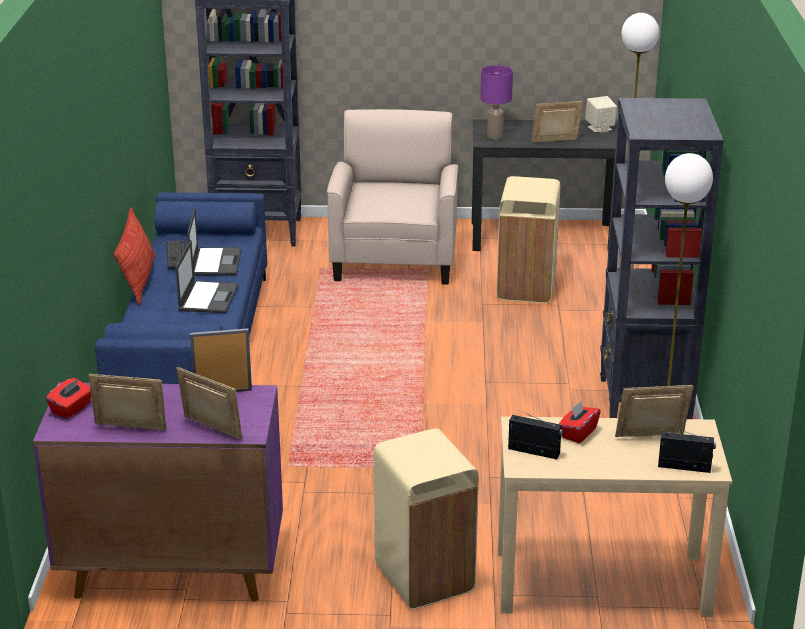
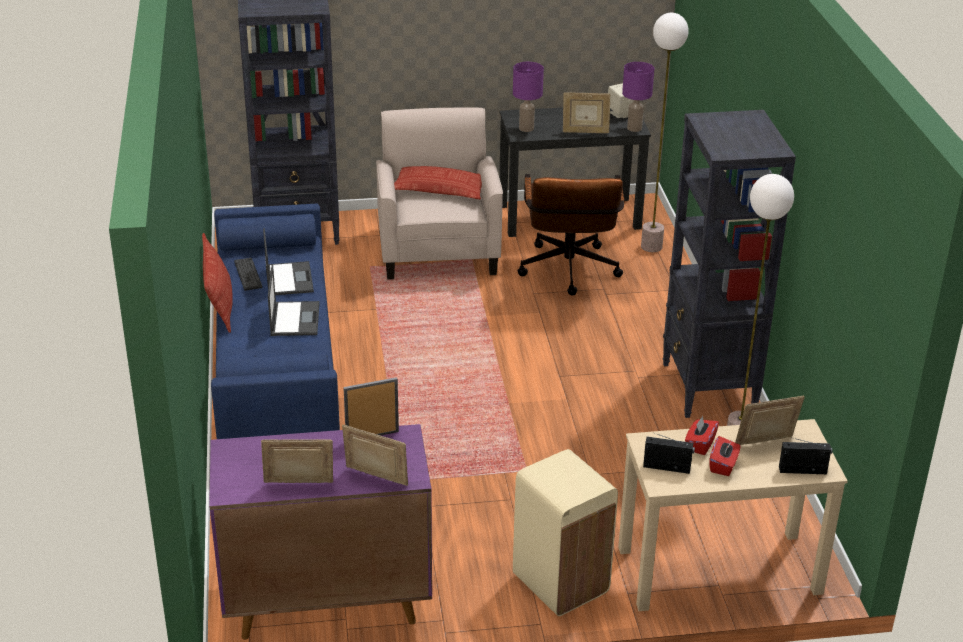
camera: 10 degrees left, 5 degrees up
(71, 409) = (234, 468): red tissue box -> red tissue box (723, 465)
(397, 191) = (440, 189): none -> pillow
(525, 288) = (568, 273): beige trash can -> brown office chair
(555, 142) = (585, 132): picture frame -> picture frame turned 150 degrees counterclockwise
(609, 142) = (634, 128): none -> purple table lamp

